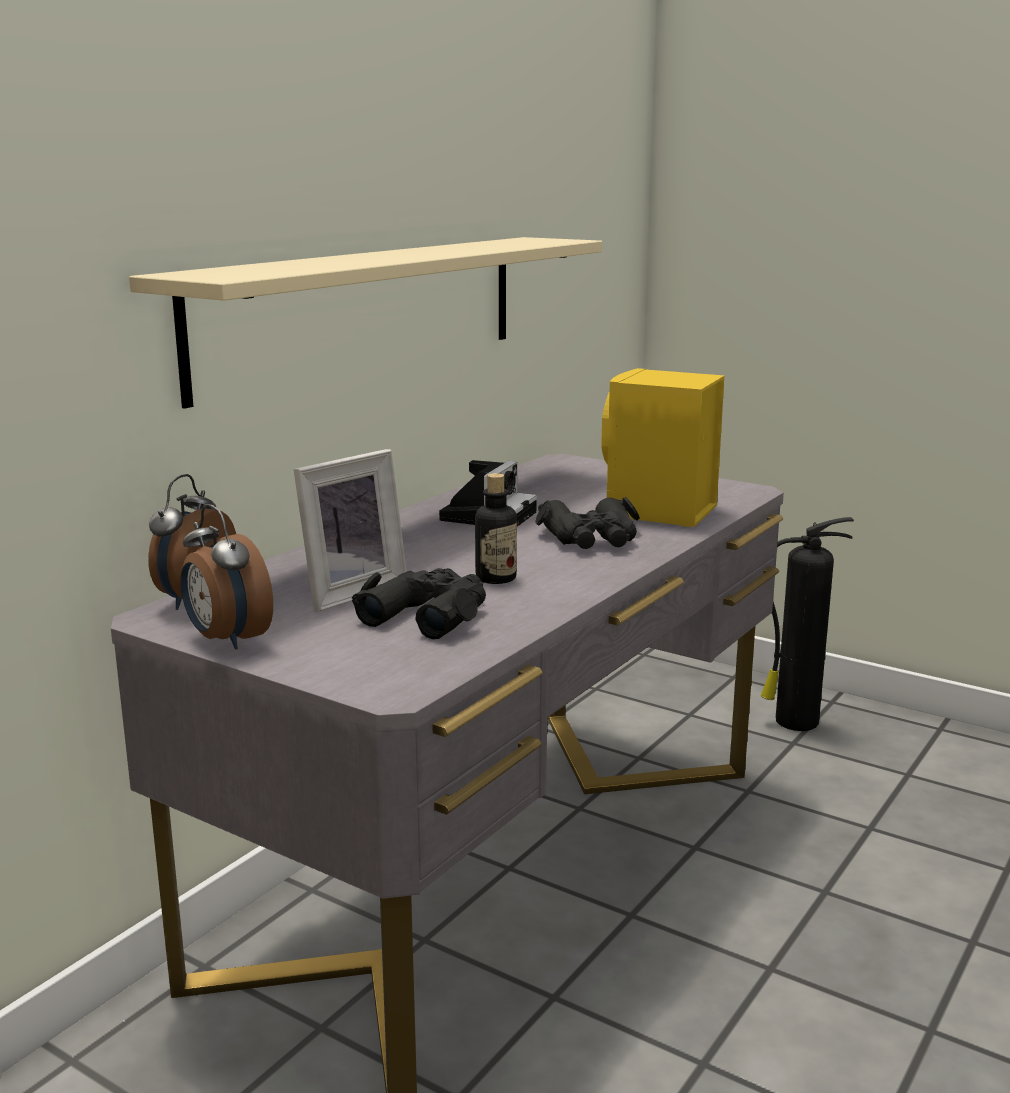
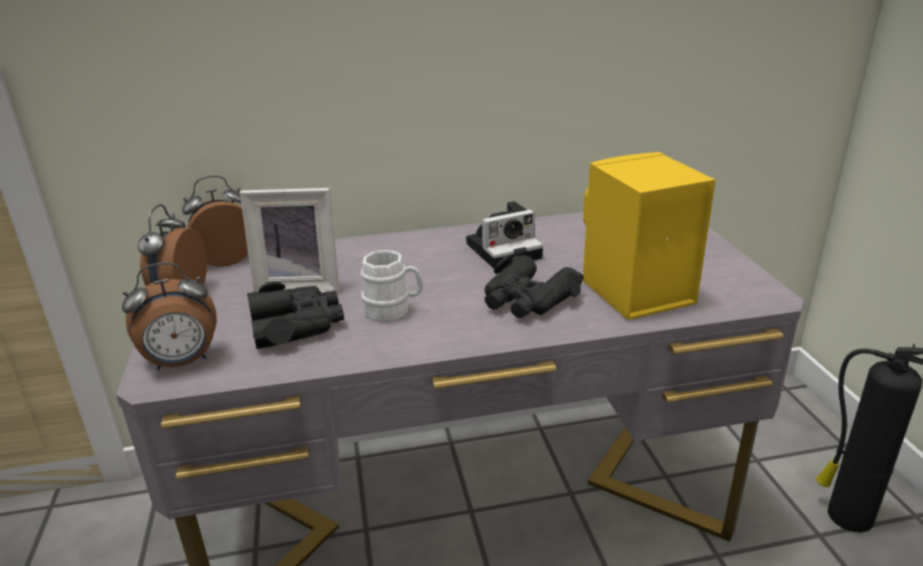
camera: 45 degrees right, 10 degrees up
(366, 311) = (439, 65): beige shelf -> none
(385, 673) = (182, 362): none -> alarm clock
(496, 578) = (393, 310): bottle -> white mug

